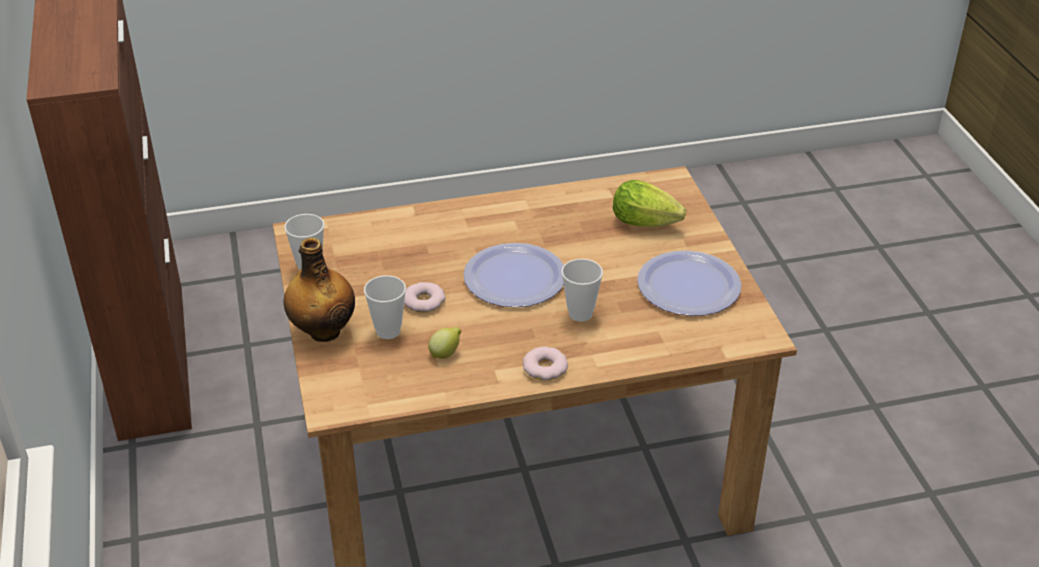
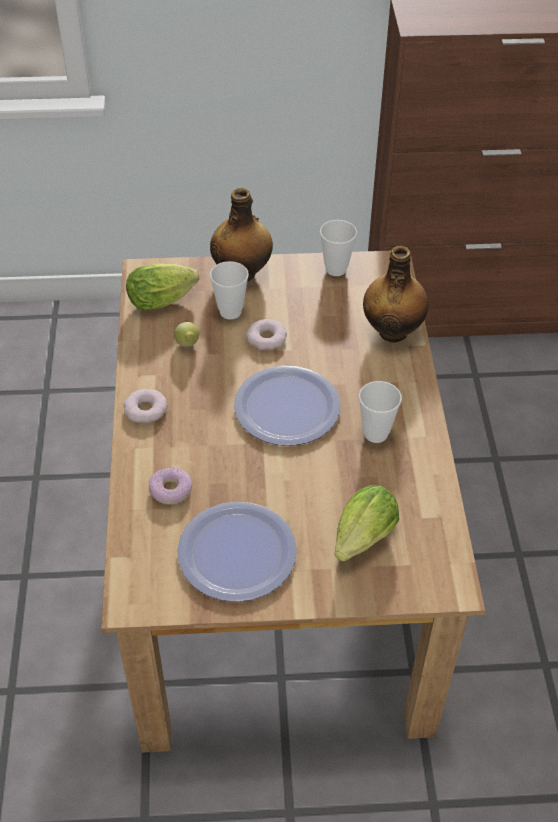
camera: 100 degrees right, 10 degrees up
(377, 383) = (165, 300): none -> lettuce
(397, 225) = (393, 331): none -> bottle
(580, 314) = (216, 449): cup -> cup (376, 433)
(639, 333) = (171, 490): none -> donut

